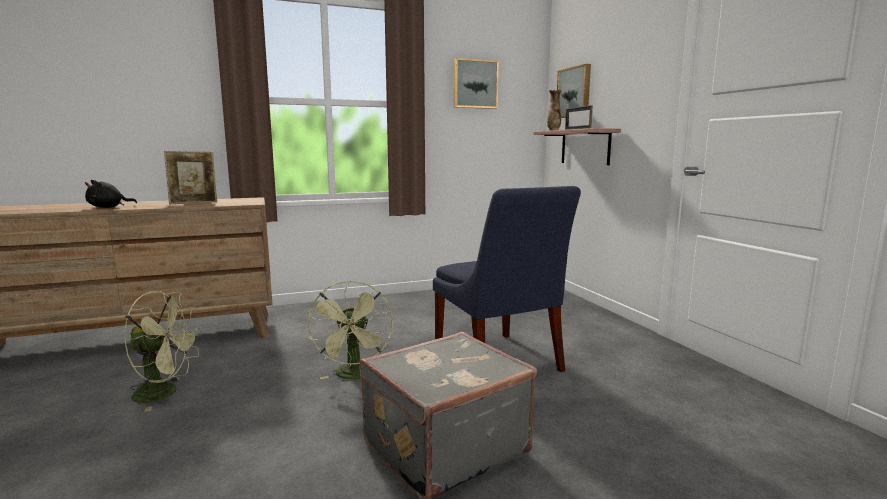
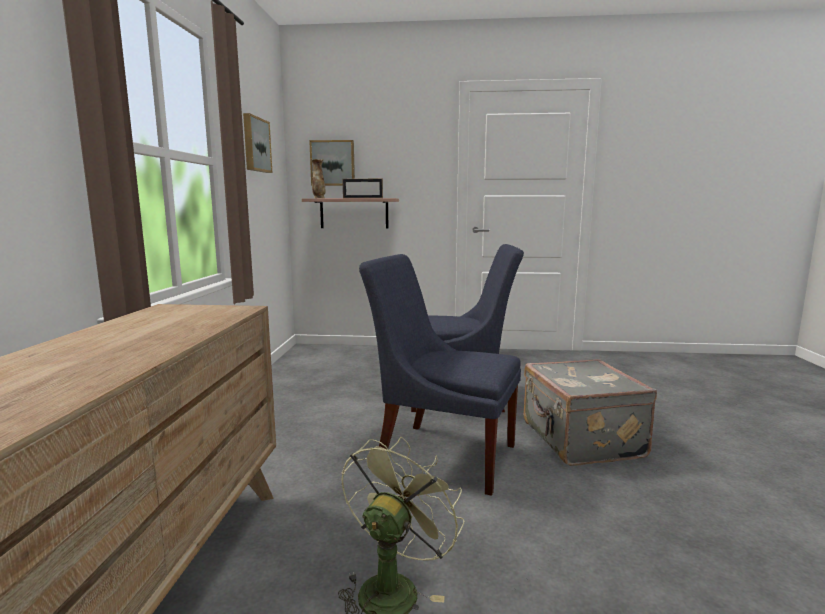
camera: 65 degrees left, 0 degrees up
(108, 207) = (92, 370): black plush toy -> none
(194, 203) = (164, 328): picture frame -> none
(355, 376) = (441, 454): green fan -> blue chair

